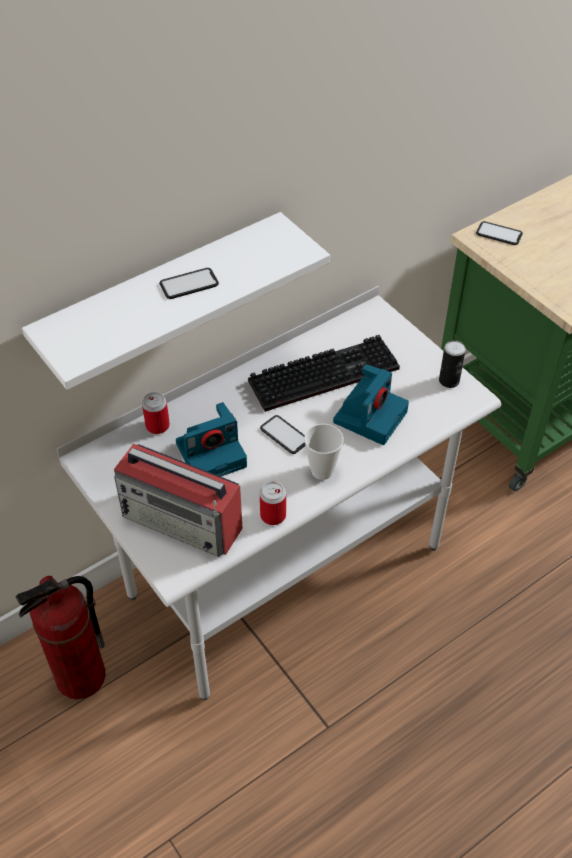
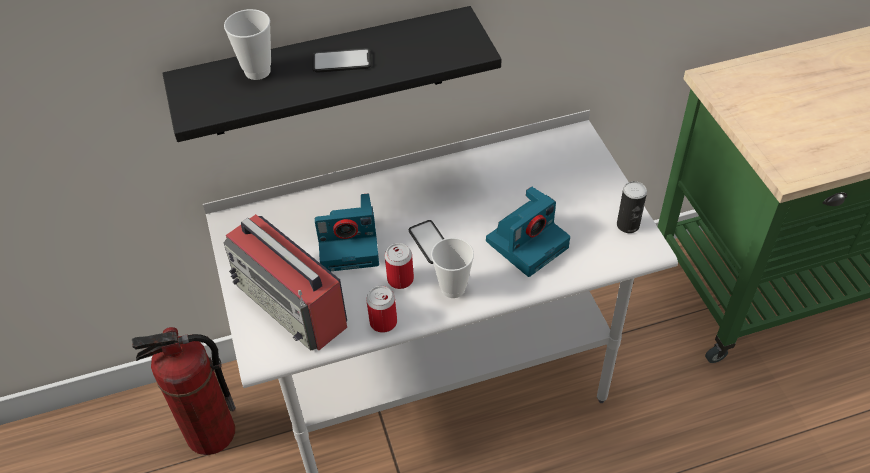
camera: 20 degrees right, 0 degrees up
(115, 309) = (257, 71): none -> cup
(157, 426) = (310, 204): can -> can (400, 279)
(162, 298) = (326, 73): white shelf -> black shelf
(325, 372) = (499, 188): keyboard -> none
(499, 234) = (739, 79): phone -> none

